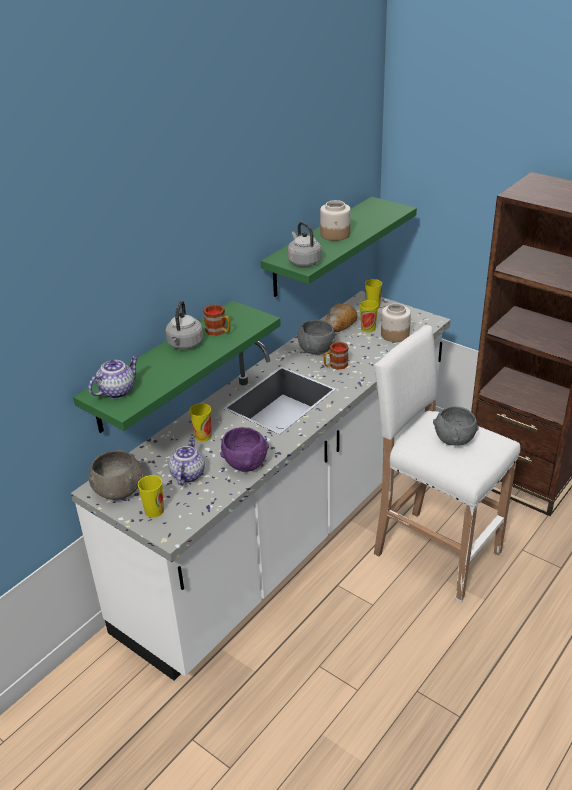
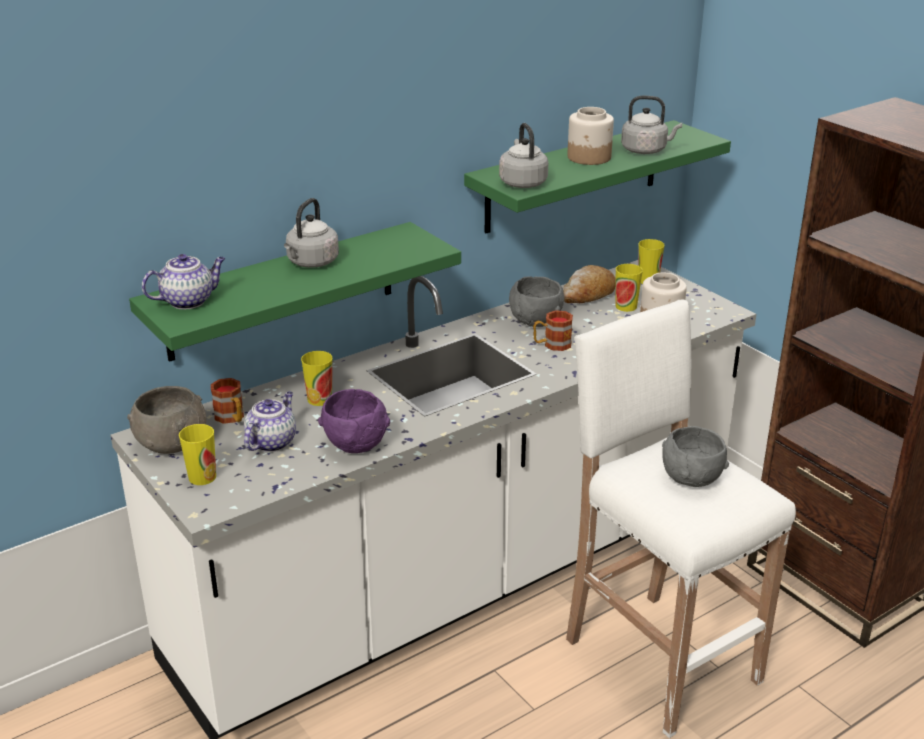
camera: 15 degrees right, 5 degrees down
(219, 331) = (367, 254): mug -> mug (232, 418)
(368, 223) = (646, 150): none -> grey kettle

